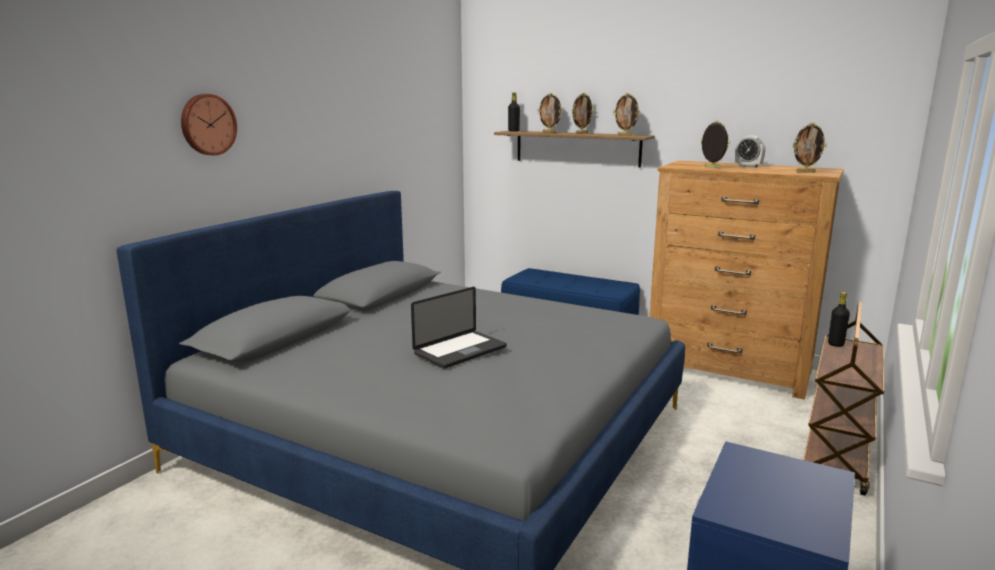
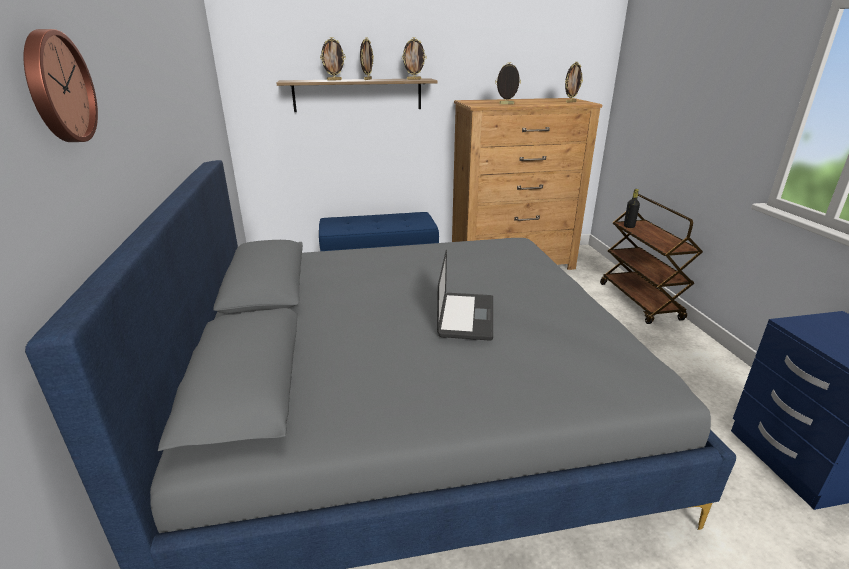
camera: 40 degrees left, 10 degrees up
(513, 131) = (291, 80): black bottle -> none
(748, 166) = (521, 101): alarm clock -> none

